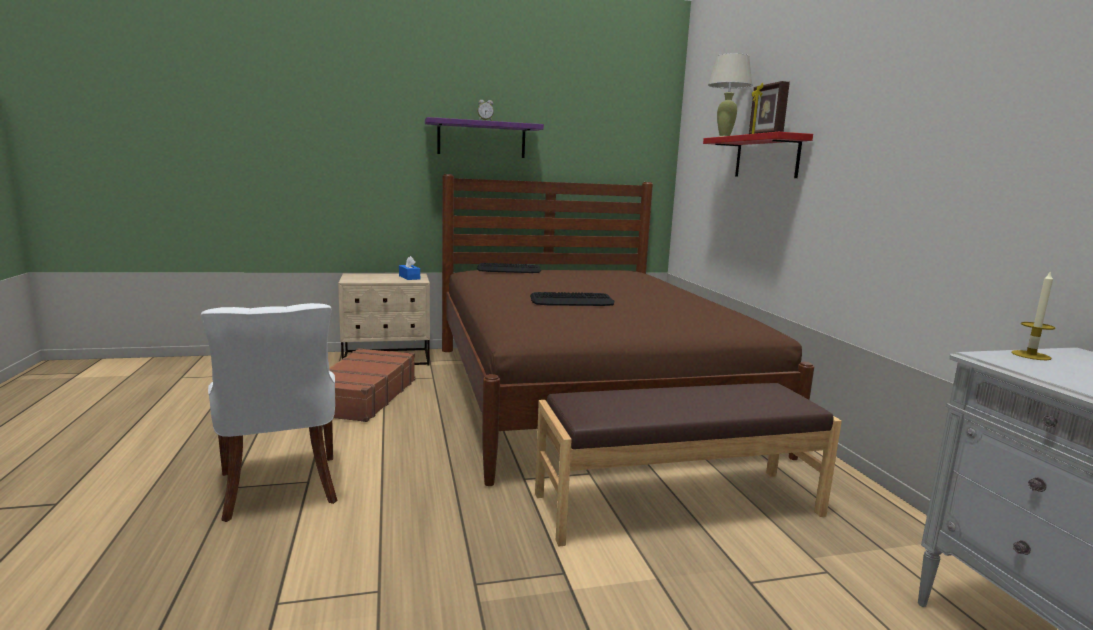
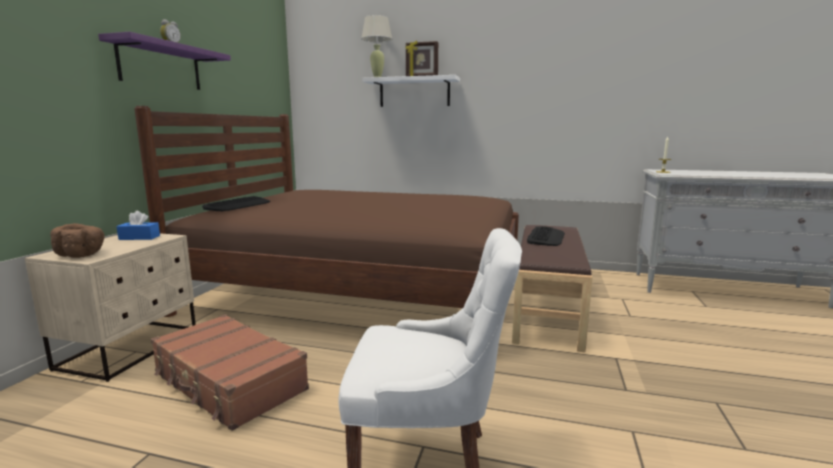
camera: 60 degrees left, 0 degrees up
(356, 278) = (81, 255): none -> brown bowl
(572, 301) = (397, 208): keyboard -> keyboard (546, 237)
(766, 157) = (414, 92): red shelf -> white shelf

